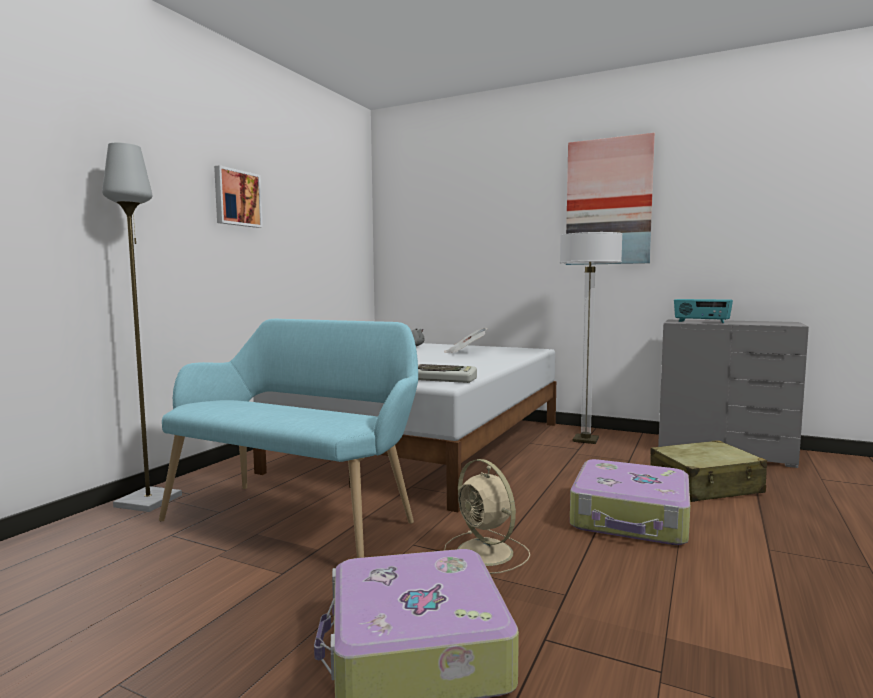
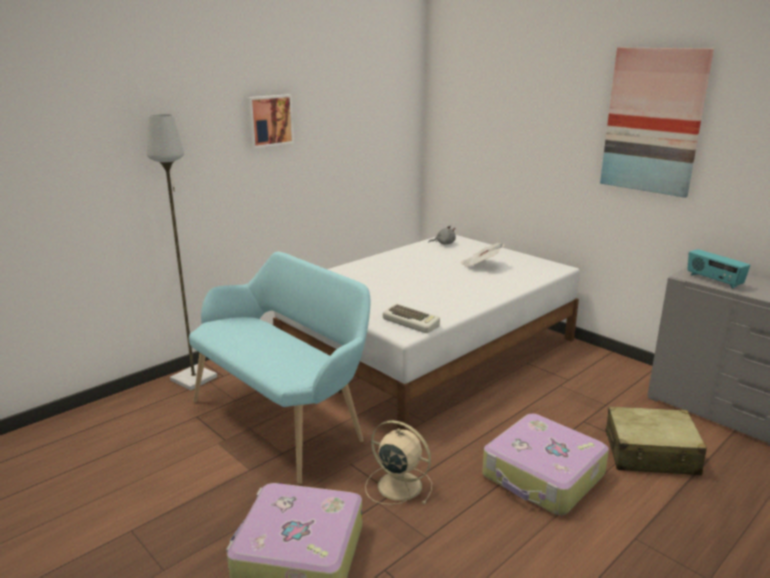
camera: 20 degrees right, 15 degrees up
(486, 553) = (397, 485): beige fan -> beige fan turned 135 degrees clockwise
(585, 440) = (586, 368): floor lamp -> none

